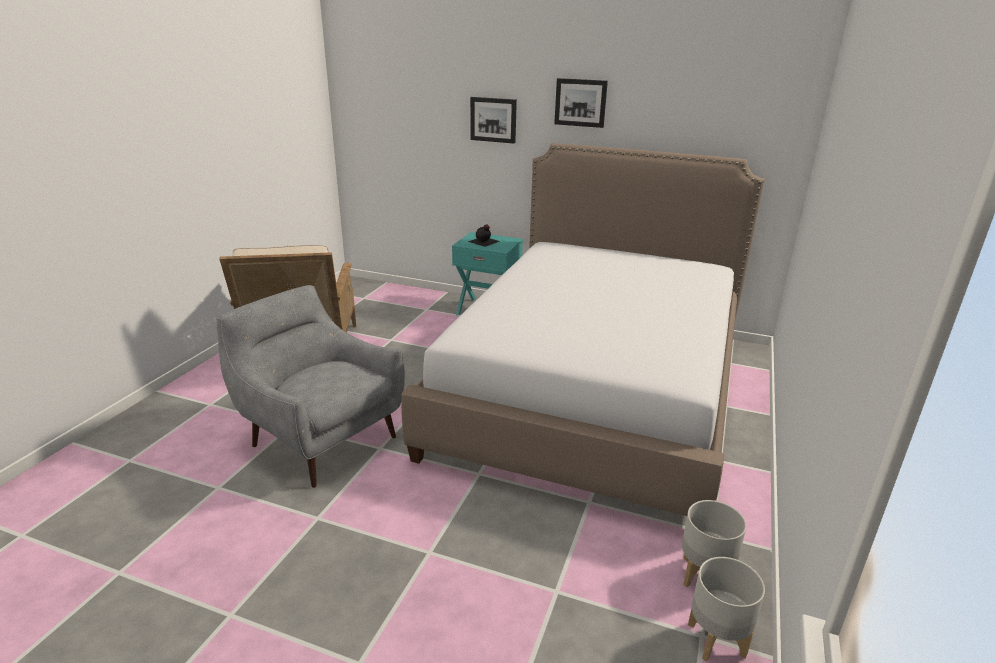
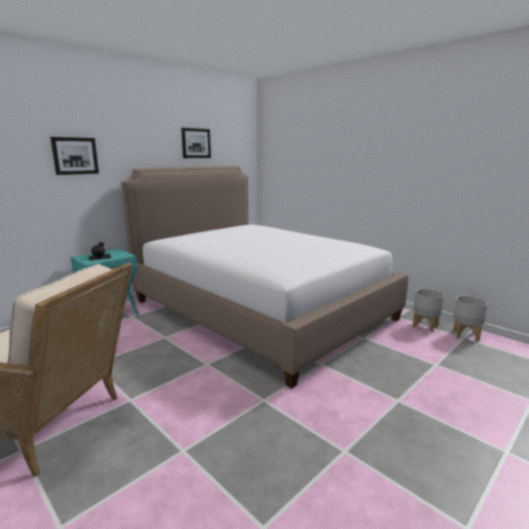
camera: 65 degrees left, 10 degrees down
(320, 438) = (223, 432): grey armchair -> none
(580, 102) = (143, 139): picture -> picture (196, 143)

